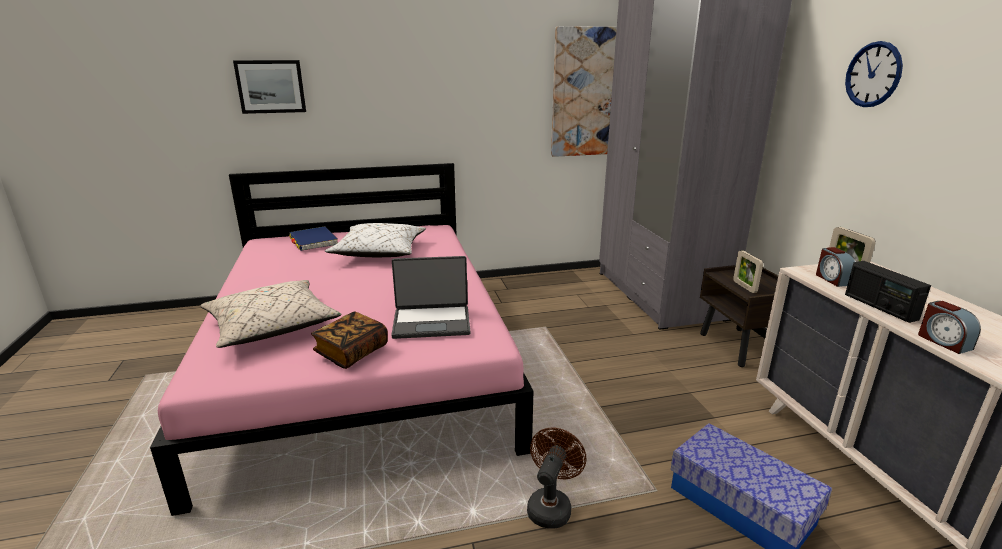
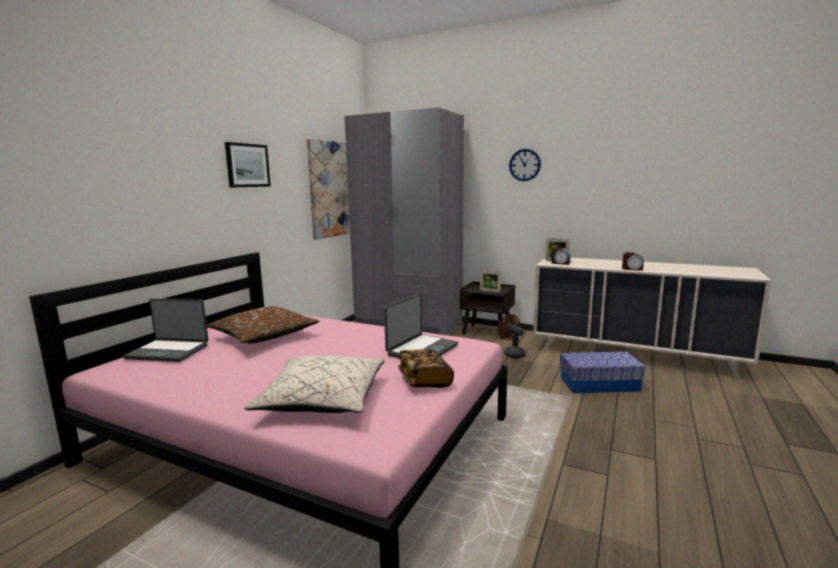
camera: 50 degrees left, 10 degrees down
(271, 86) = (77, 184): picture -> picture (247, 165)
(313, 241) = (169, 351): blue book -> laptop
(379, 252) = (264, 336): white pillow -> brown pillow
(551, 505) = (555, 428): brown fan -> brown fan (512, 354)
(880, 307) = (594, 266): radio -> none

